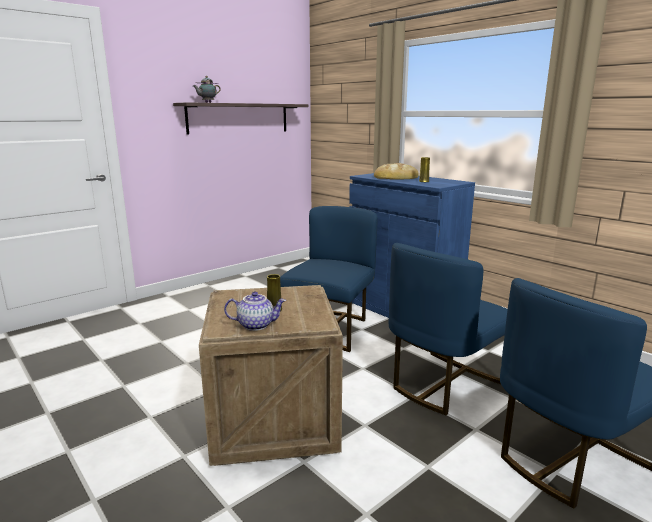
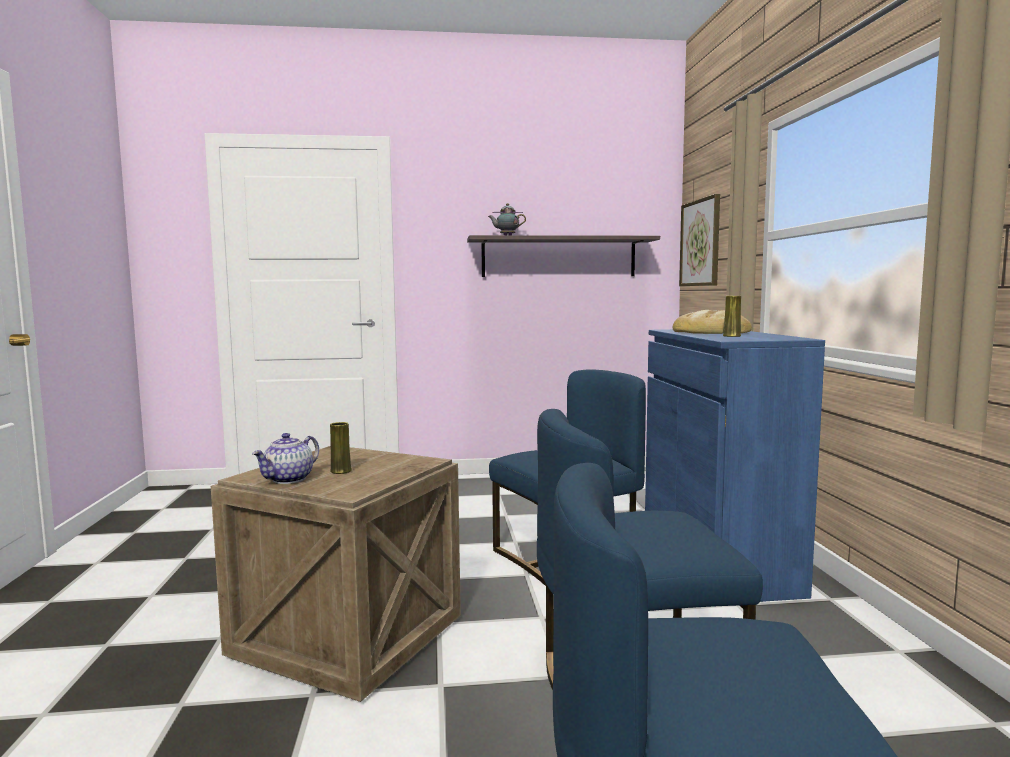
camera: 35 degrees right, 10 degrees down
(256, 325) = (289, 480): teapot -> teapot turned 90 degrees clockwise
(334, 110) = (700, 243): none -> picture

